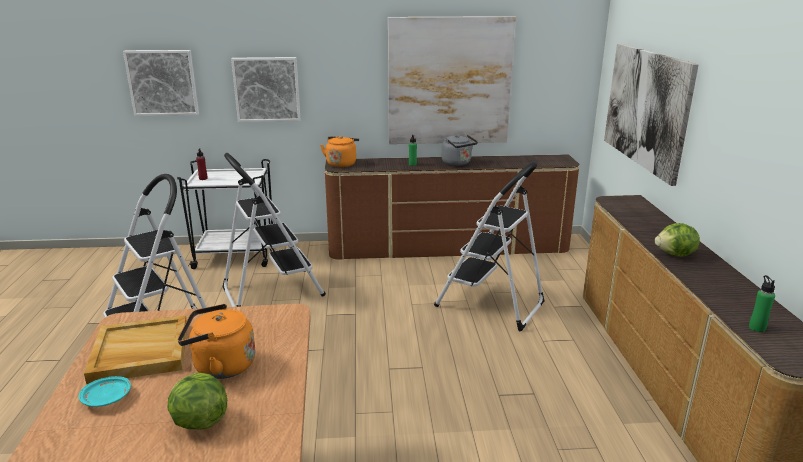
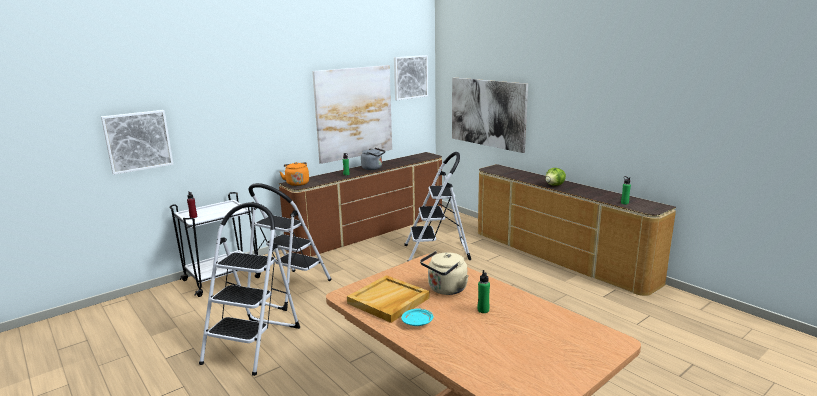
camera: 35 degrees left, 5 degrees down
(199, 421) = (483, 310): lettuce -> green bottle
(220, 366) = (445, 289): orange kettle -> beige kettle
(267, 89) = (228, 135): picture -> picture (410, 77)

